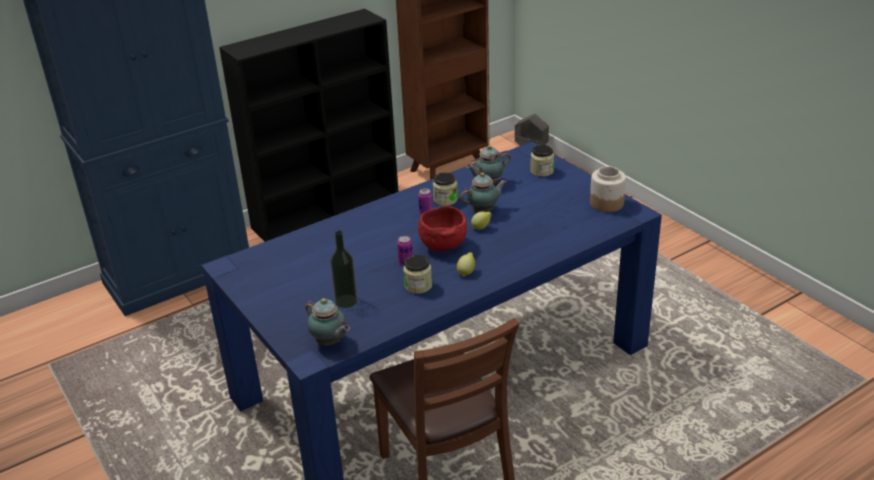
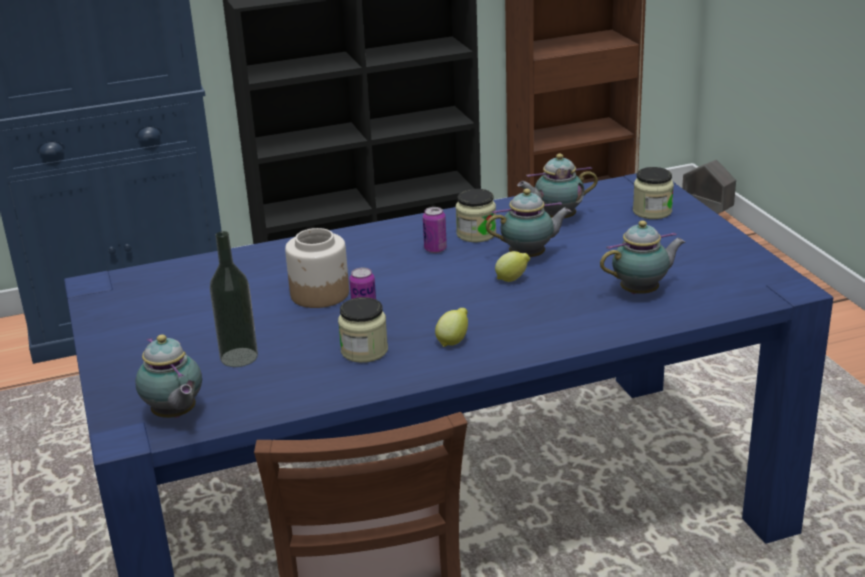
camera: 15 degrees right, 5 degrees down
(443, 245) = (437, 297): red bowl -> none
(558, 225) = (642, 292): none -> teapot
(607, 203) = (742, 269): jar -> jar (320, 294)

